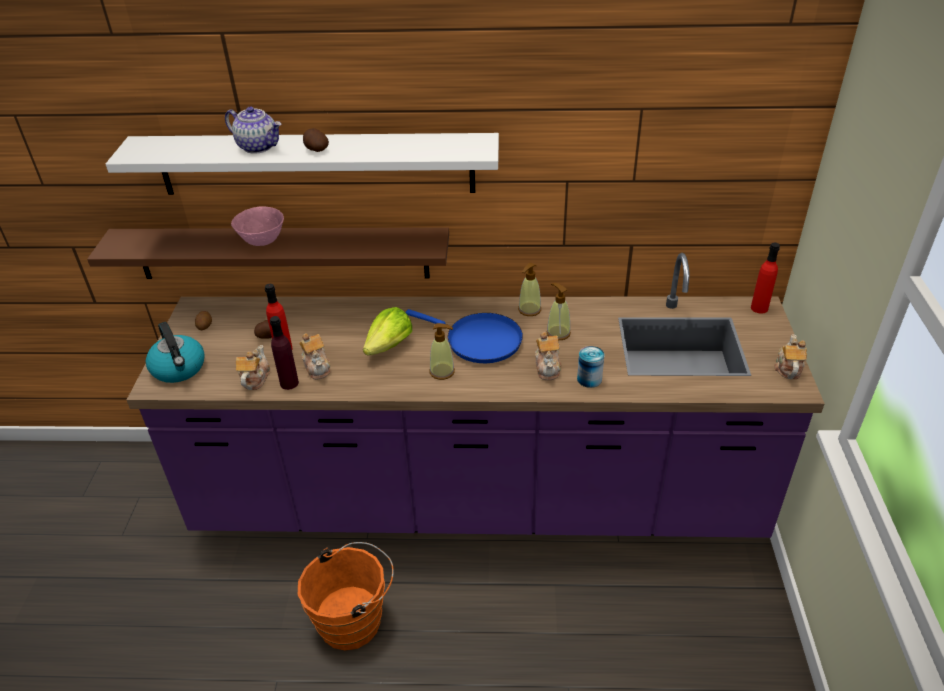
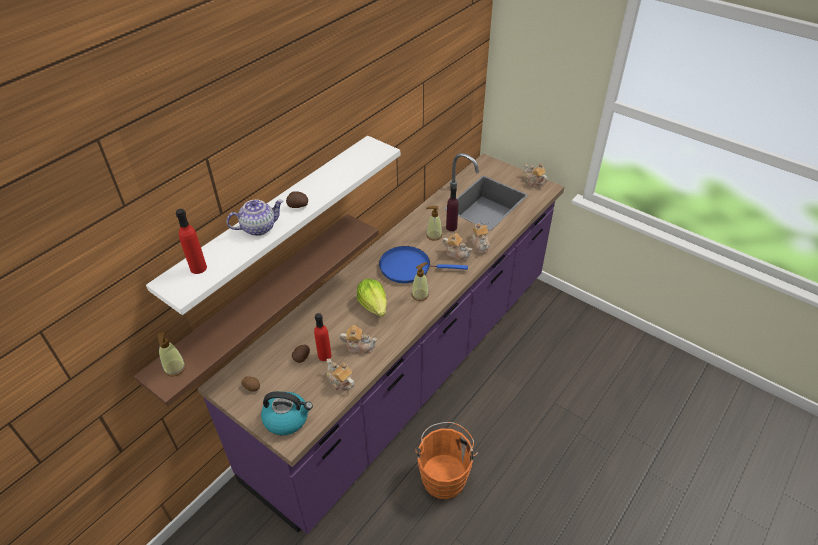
camera: 55 degrees left, 5 degrees up
(262, 242) = (263, 298): pink bowl -> none
(289, 383) = (362, 366): purple bottle -> purple bottle (451, 227)
(479, 341) = (409, 267): blue frying pan -> blue frying pan turned 150 degrees counterclockwise
(529, 310) = (403, 235): soap dispenser -> soap dispenser (174, 368)
(589, 379) = (480, 245): can -> teapot
(759, 308) = (485, 163): red bottle -> red bottle (198, 268)

